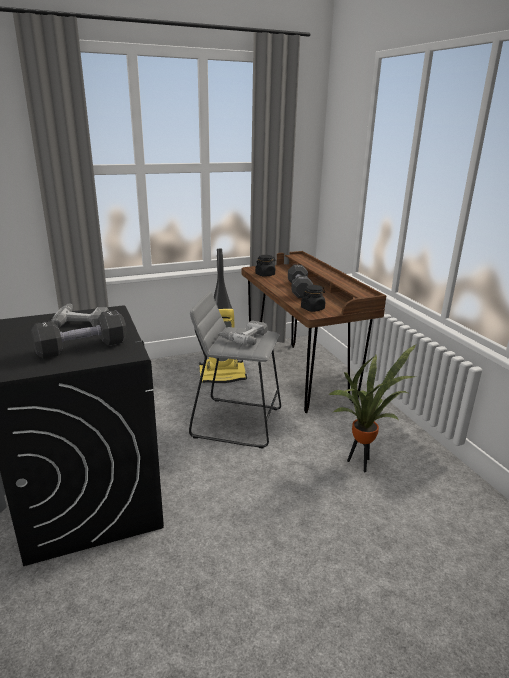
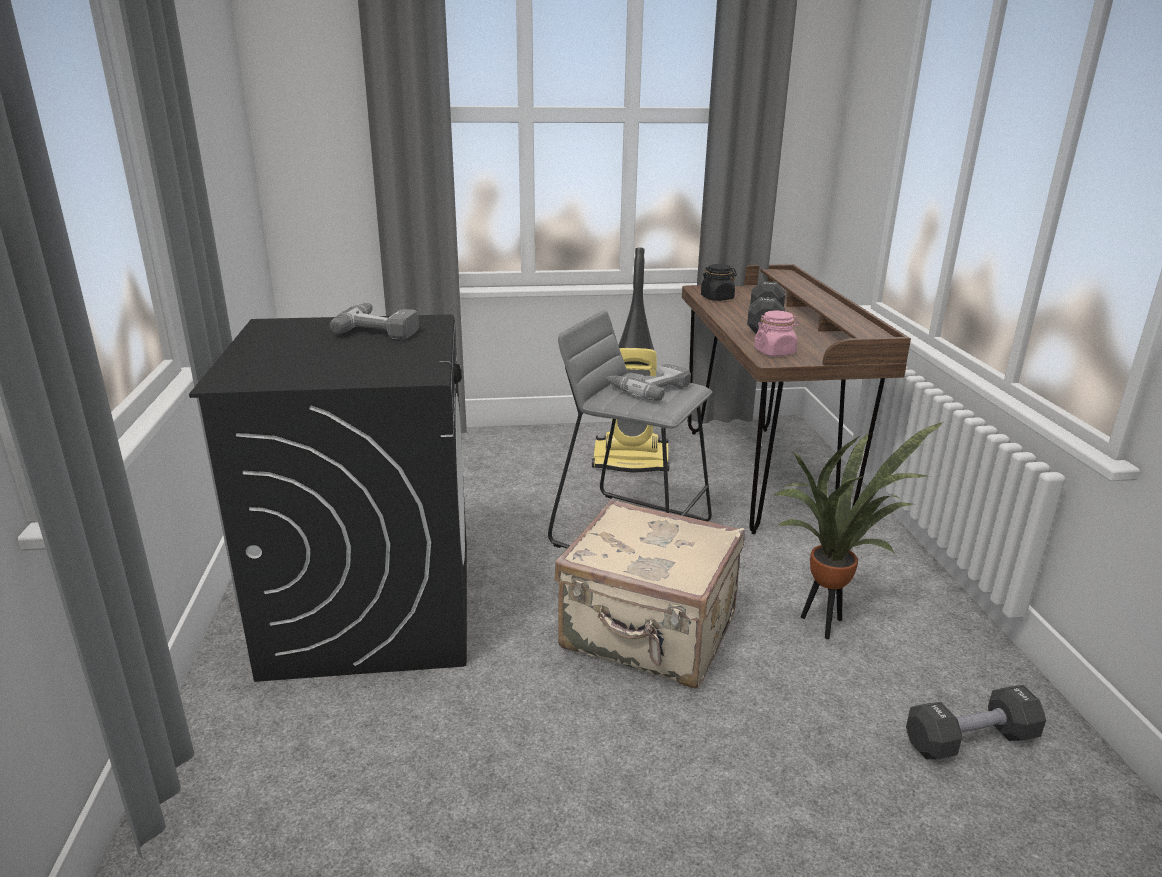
camera: 15 degrees right, 0 degrees up
(82, 348) = (359, 362): black dumbbell -> black dumbbell (970, 740)
(267, 487) = (648, 635): none -> beige suitcase
(312, 309) = (774, 352): black jar -> pink jar

